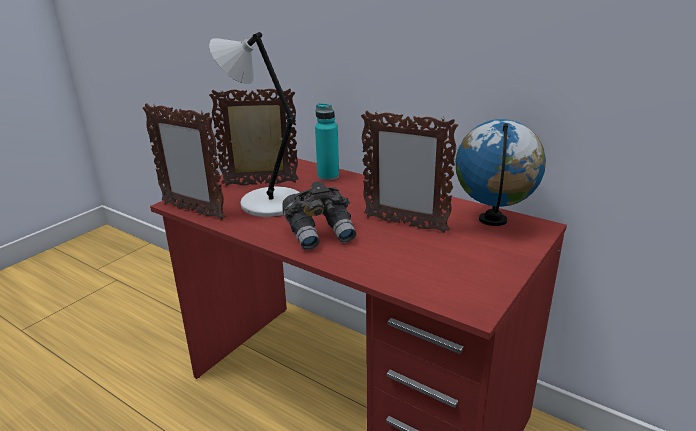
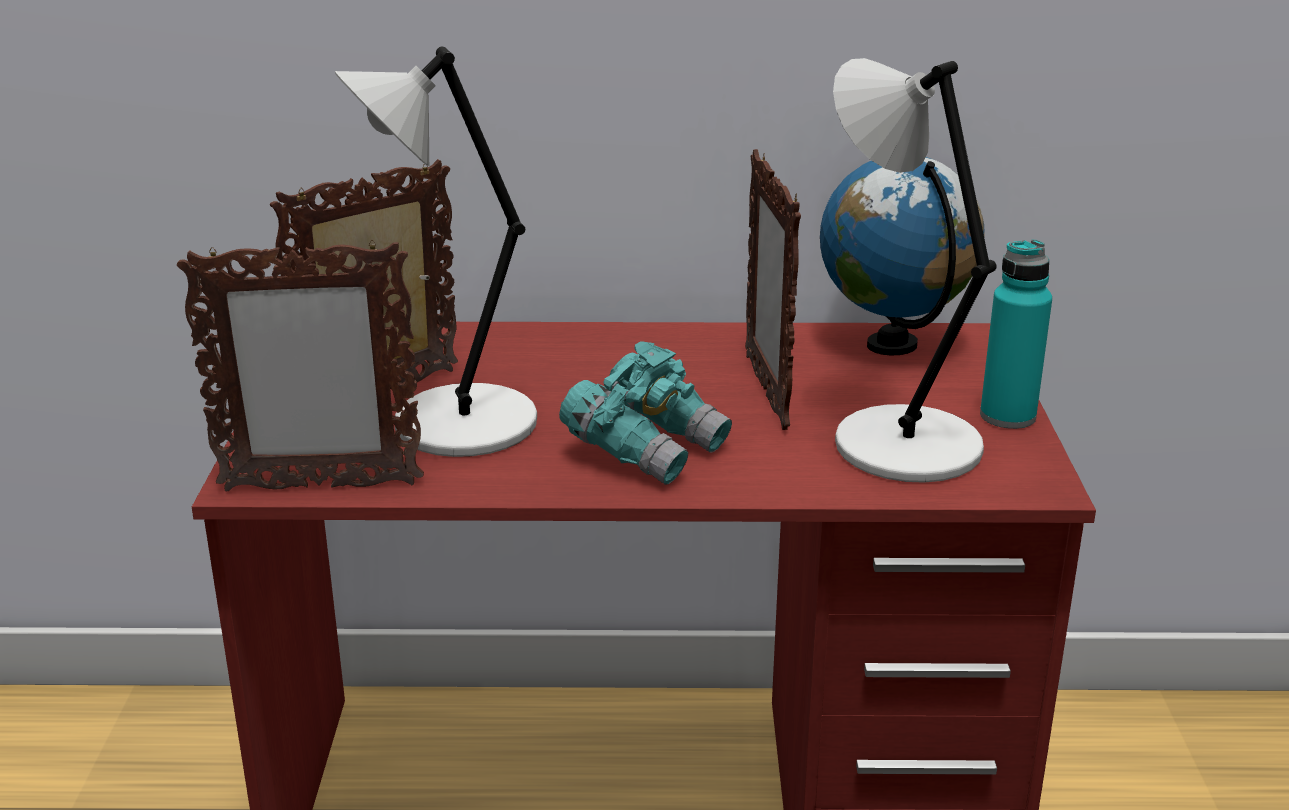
camera: 35 degrees left, 0 degrees up
(320, 233) = (646, 449): grey binoculars -> turquoise binoculars
(328, 176) = (499, 342): turquoise bottle -> turquoise bottle (1007, 416)
(404, 224) = (767, 391): picture frame -> picture frame turned 90 degrees clockwise
(432, 265) = (899, 444): none -> grey table lamp

